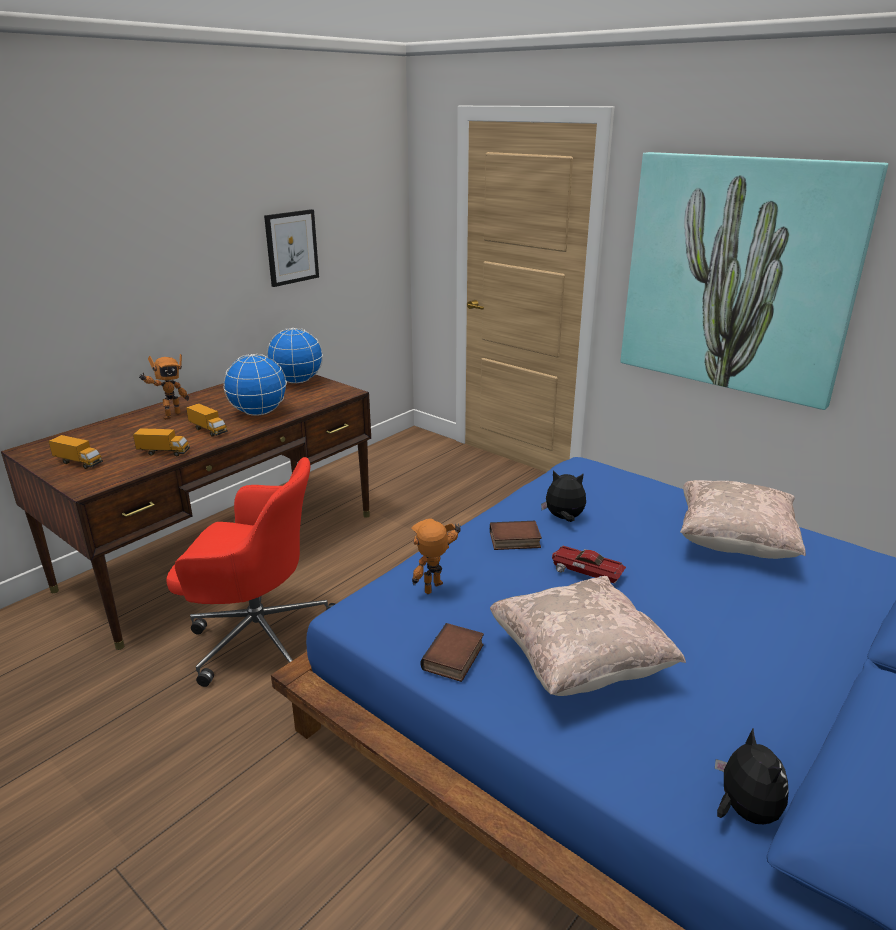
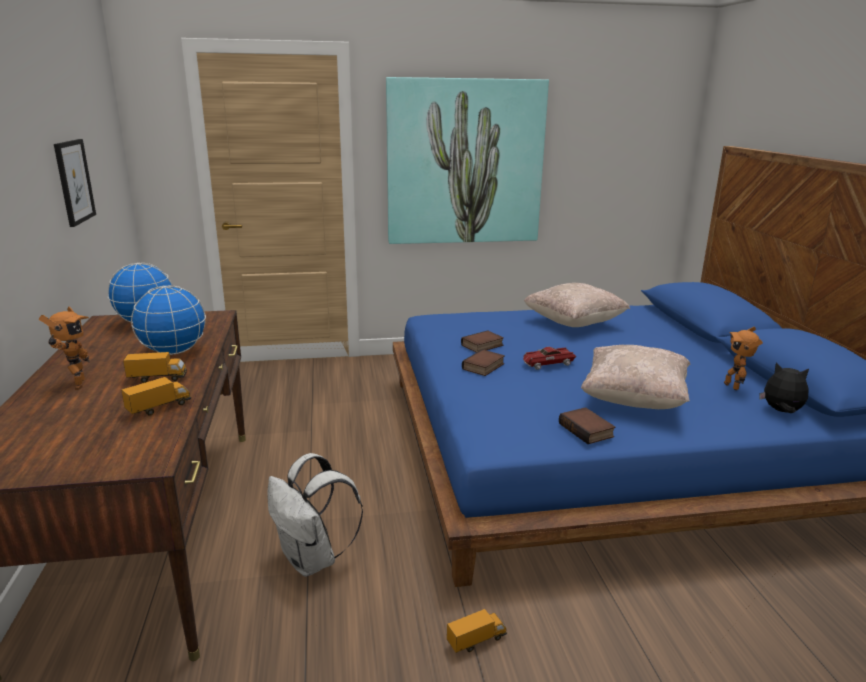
camera: 50 degrees left, 5 degrees down
(78, 463) = (76, 454): toy truck -> toy truck (476, 641)
(258, 636) = (312, 560): red office chair -> white backpack
(437, 590) = (505, 408): toy robot -> toy robot (733, 386)
(564, 518) = (482, 346): plush toy -> book

